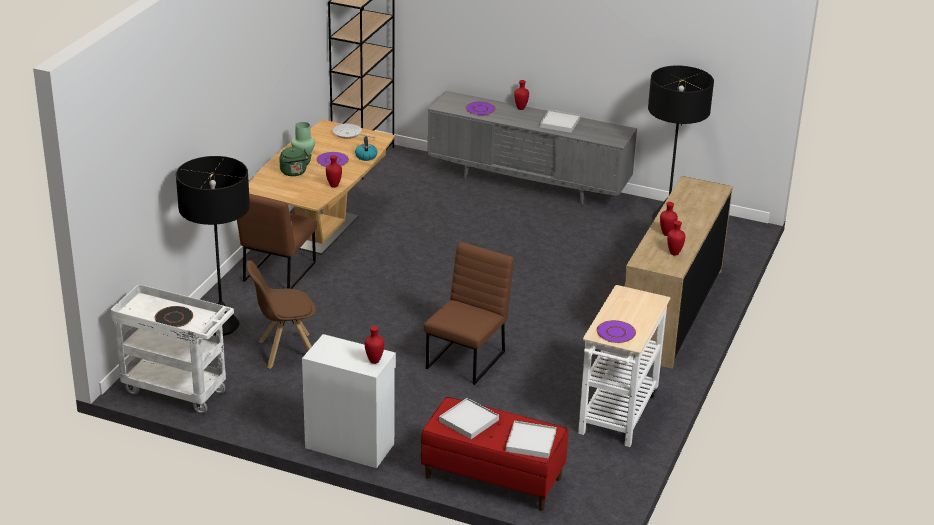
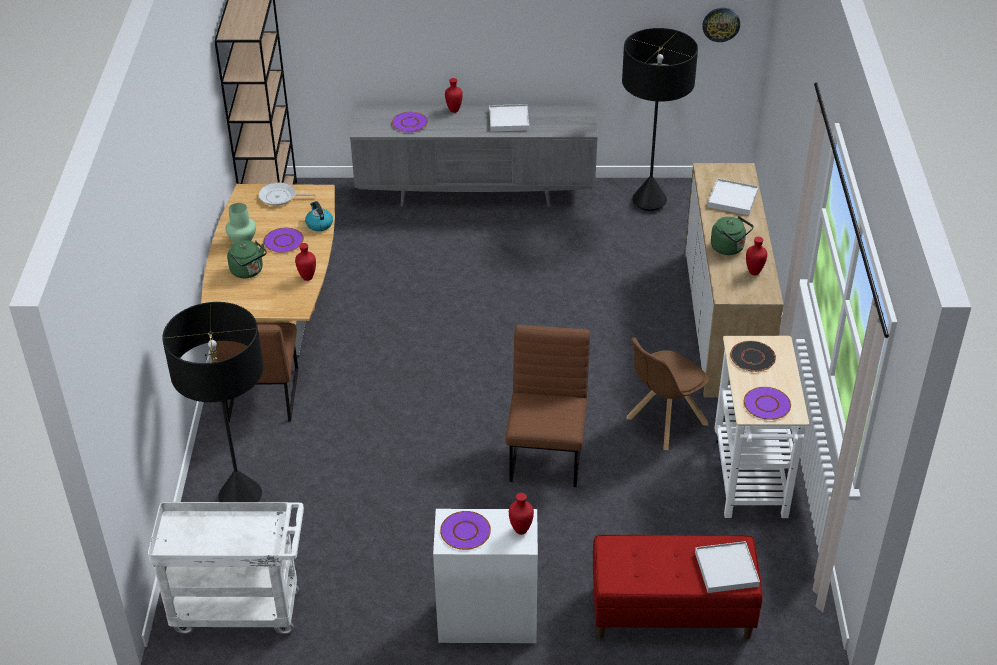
camera: 20 degrees left, 10 degrees up
(174, 317) = (230, 537): black plate -> black plate (752, 357)
(284, 351) = (334, 509): brown chair -> brown chair (664, 423)
(334, 351) = (465, 531): none -> purple plate
(469, 420) = (642, 562): white tray -> white tray (732, 199)
(666, 234) = (729, 248): red vase -> green kettle
(745, 74) = (721, 24): none -> wall clock

